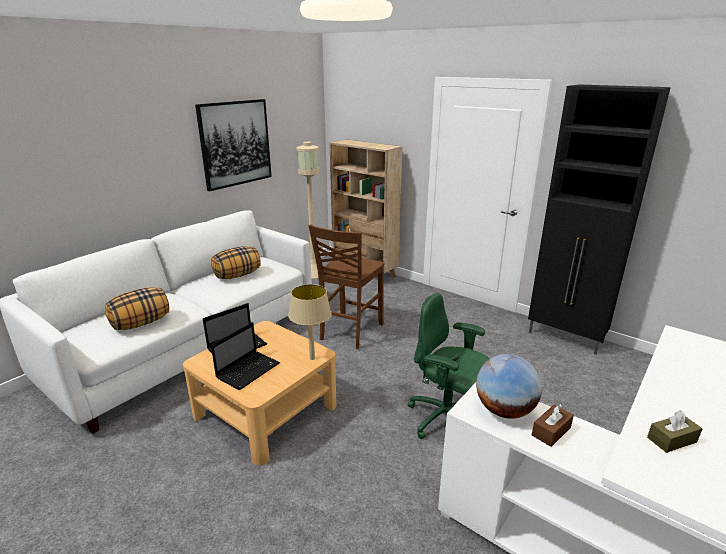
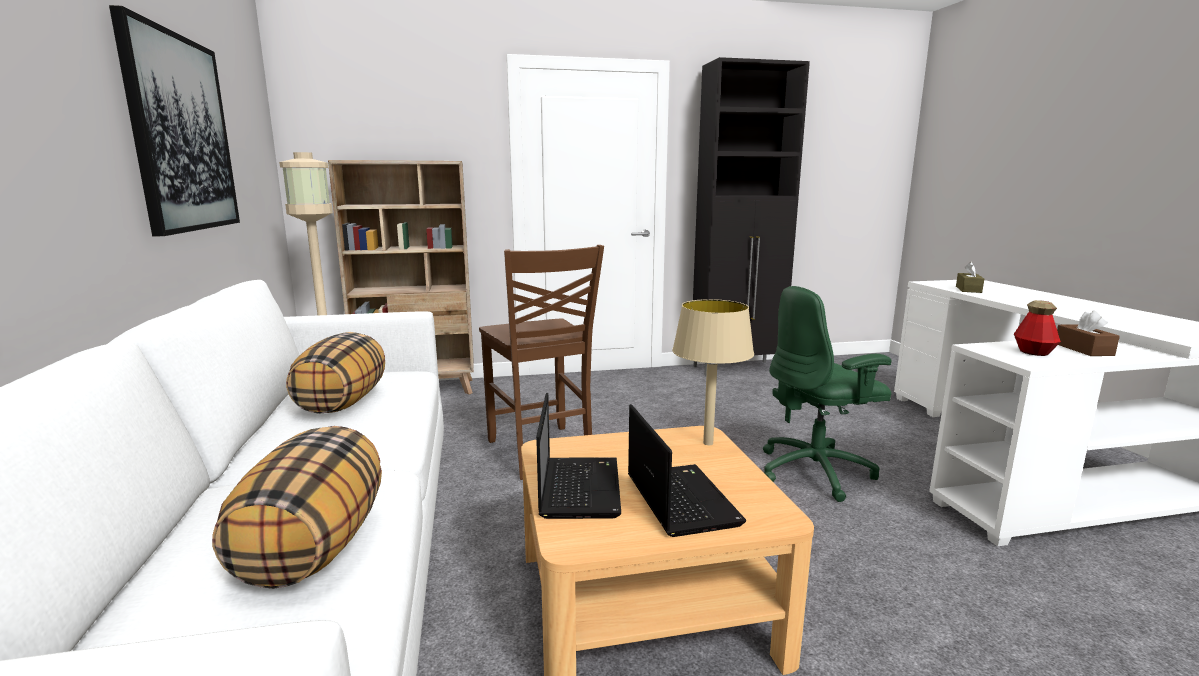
camera: 50 degrees left, 10 degrees down
(504, 410) = (1033, 352): globe -> bottle
(671, 440) = (1120, 320): brown tissue box -> brown tissue box (968, 289)

